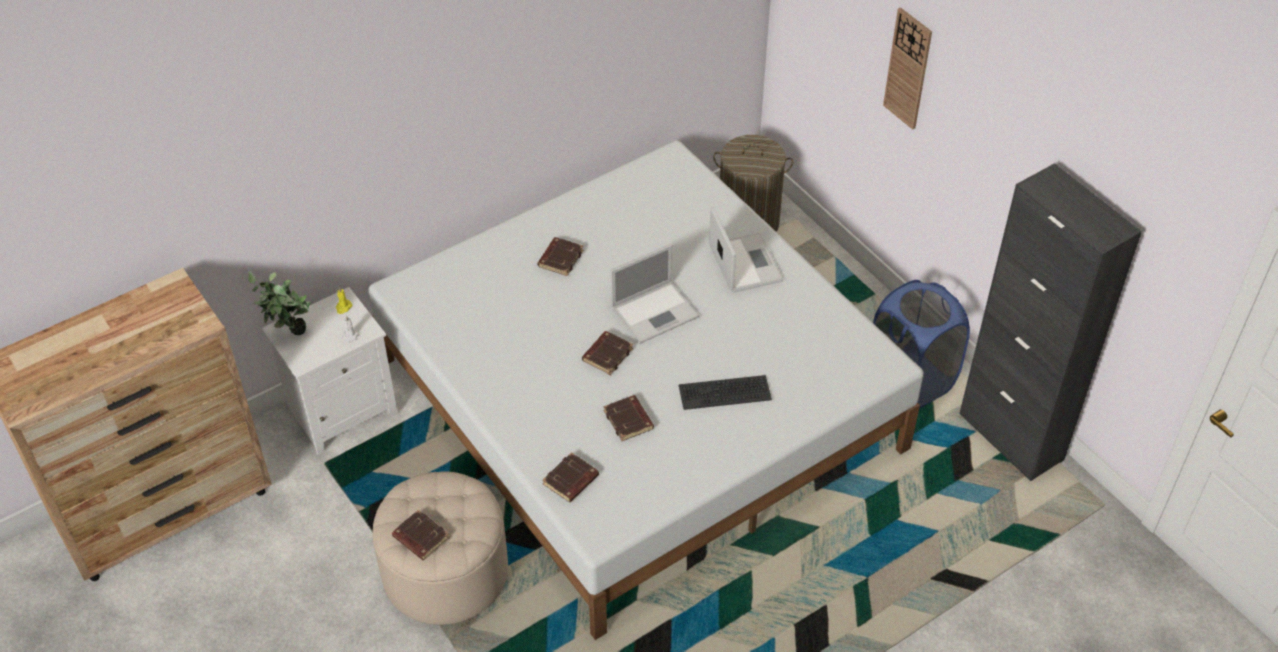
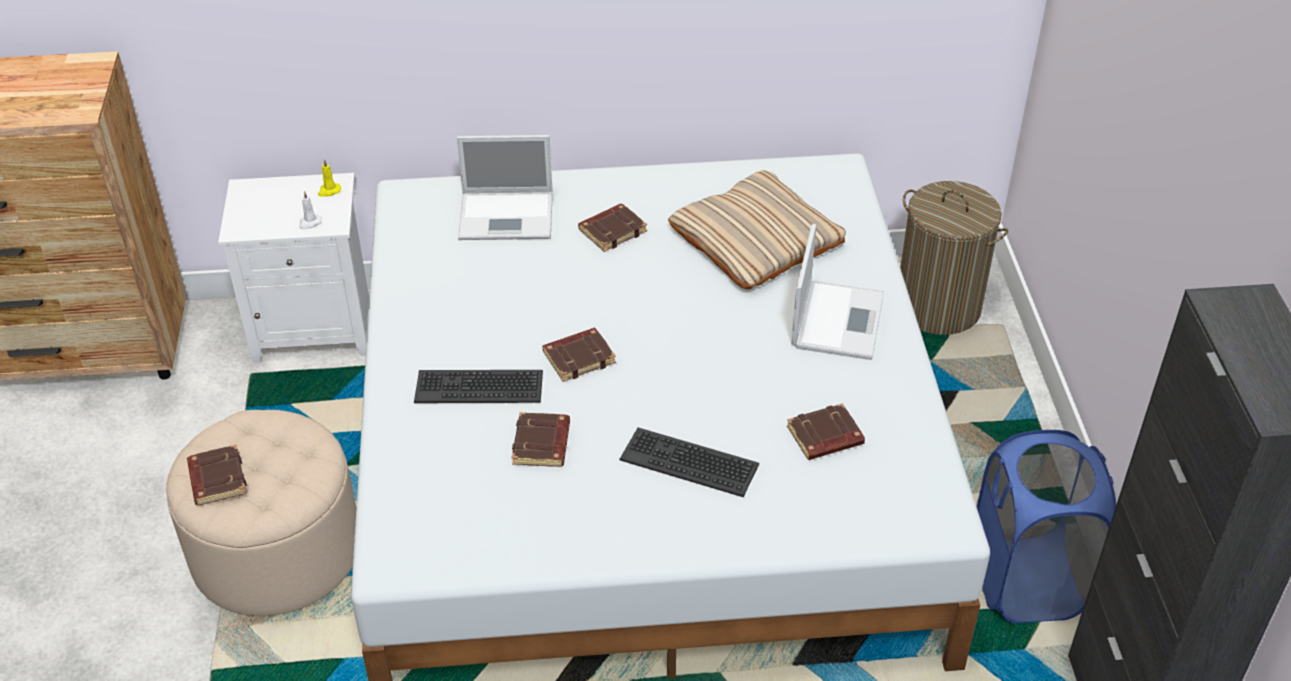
camera: 30 degrees right, 5 degrees down
(289, 335) = (249, 198): potted plant -> none
(560, 401) = (479, 387): none -> keyboard
(571, 481) = (413, 484): brown book -> brown book (824, 437)
(656, 228) = (756, 239): none -> beige pillow
(656, 311) = (679, 332): laptop -> laptop (508, 216)
(908, 69) = (1151, 110): wall clock -> none

